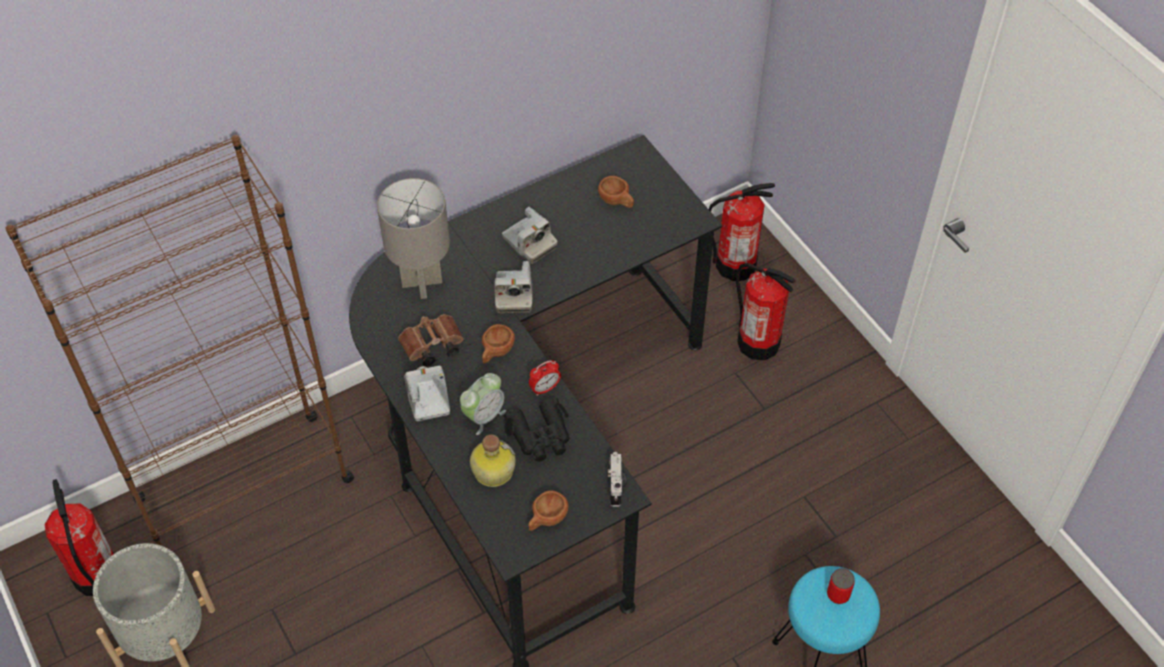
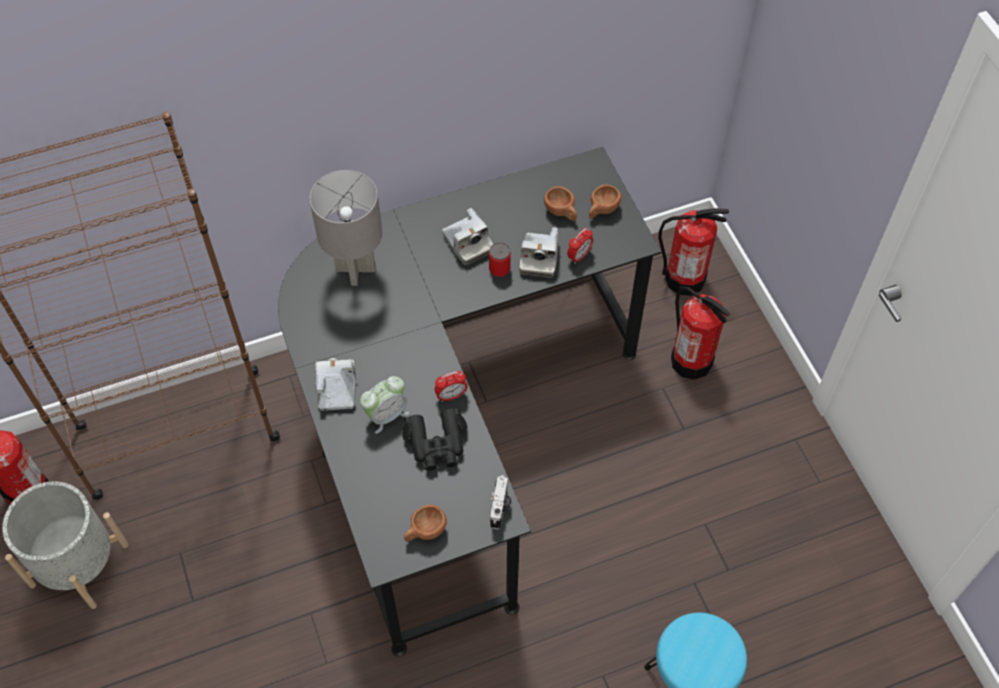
camera: 10 degrees right, 5 degrees up
(431, 347) = (350, 337): brown binoculars -> none
(492, 470) = (382, 472): bottle -> none
(496, 352) = (411, 351): brown cup -> brown cup (601, 210)
(514, 294) = (441, 294): camera -> camera (539, 257)
(643, 240) = (579, 256): none -> alarm clock
(838, 594) = (707, 644): can -> can (499, 269)

